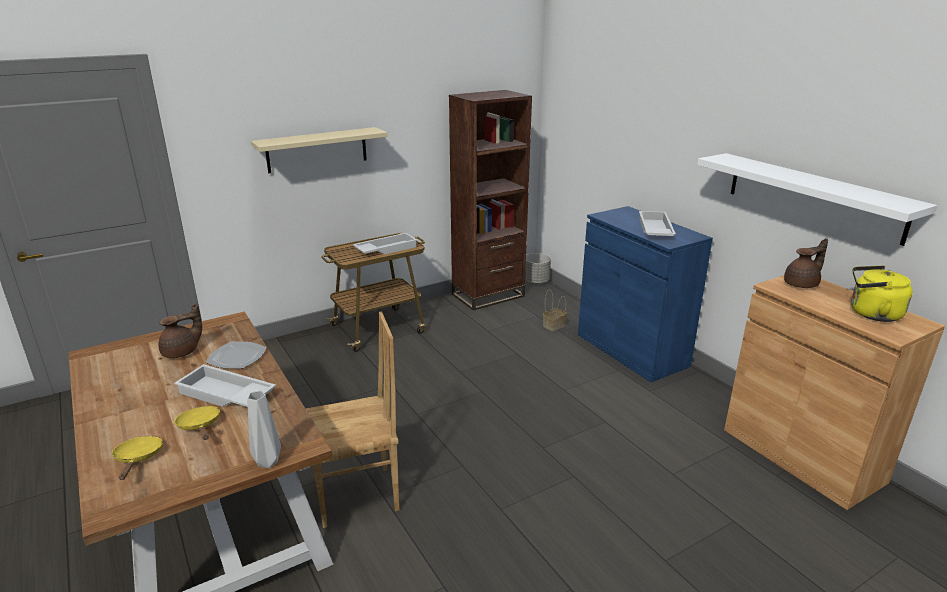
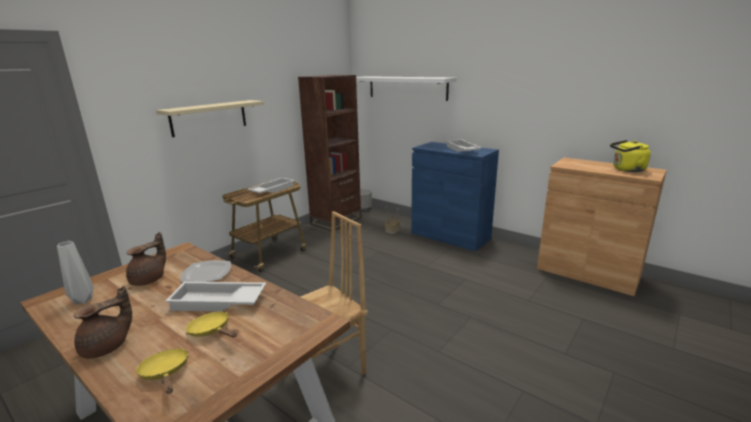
camera: 20 degrees left, 5 degrees down
(269, 461) = (302, 342): grey vase -> grey vase (84, 299)
(802, 284) = (575, 162): brown teapot -> brown teapot (107, 347)
(813, 196) = (567, 109): white shelf -> white shelf (407, 87)

